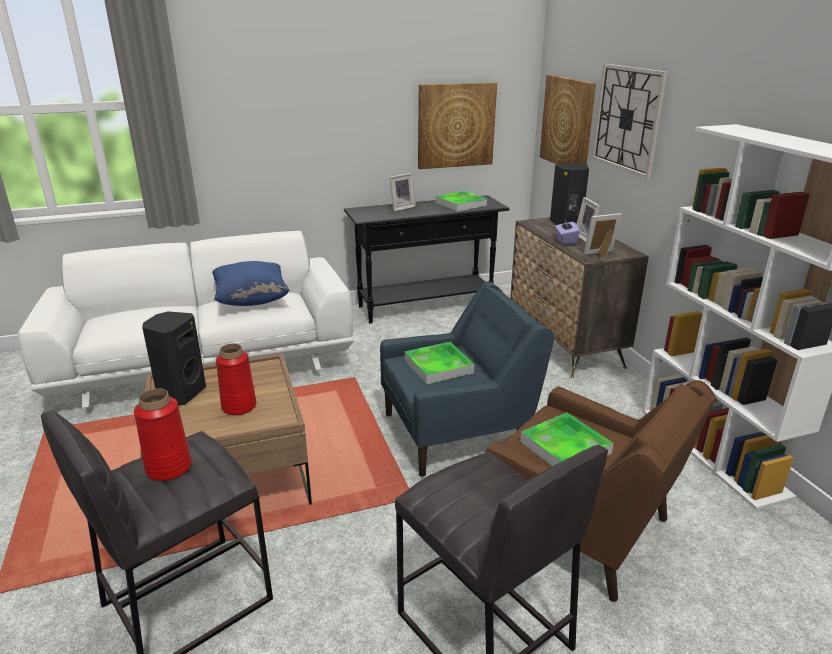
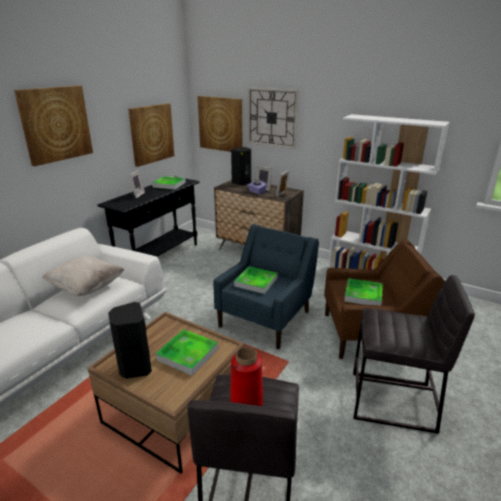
camera: 40 degrees left, 0 degrees up
(238, 406) = (187, 354): red vase -> tray
(251, 300) = (86, 287): blue pillow -> beige pillow
(302, 95) = (56, 124): none -> picture

